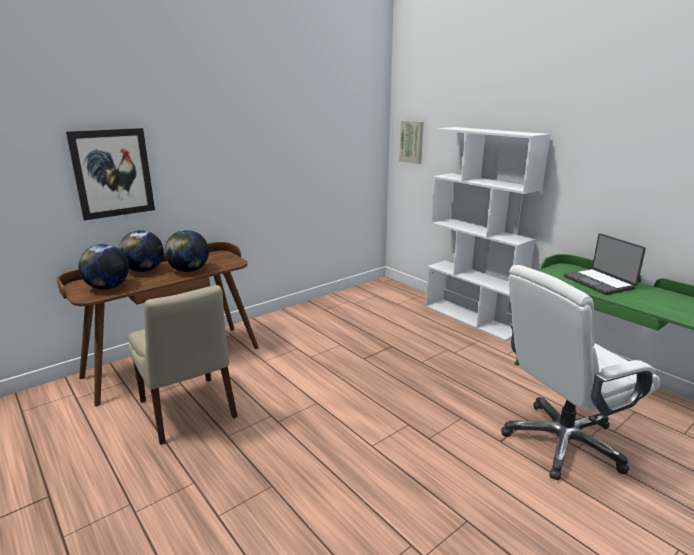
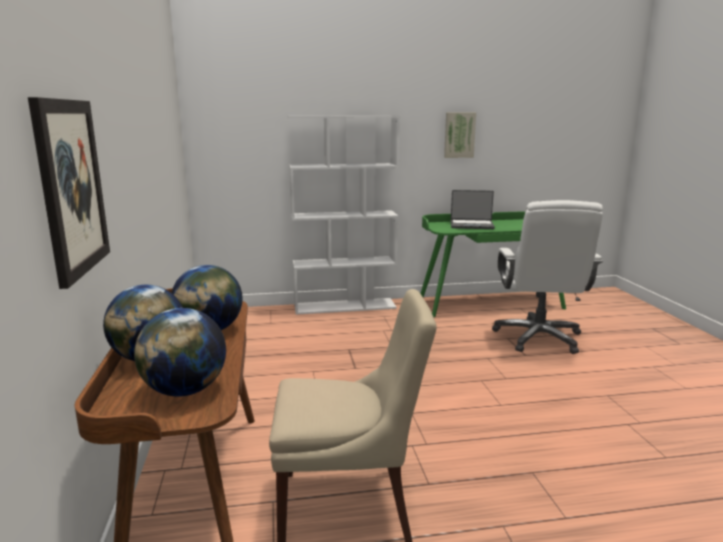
camera: 60 degrees left, 5 degrees down
(412, 141) = (224, 136): picture -> picture (459, 135)

